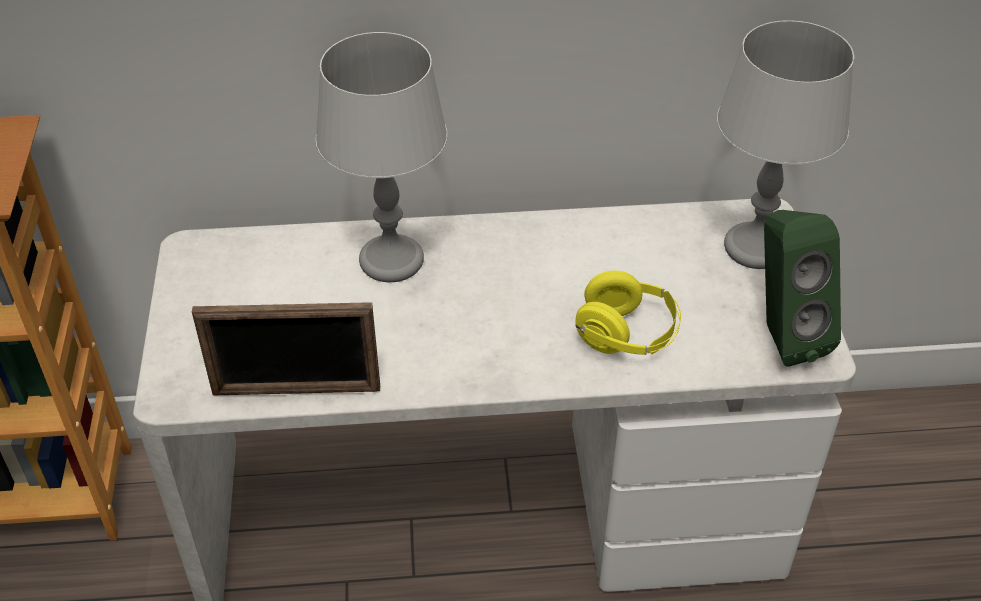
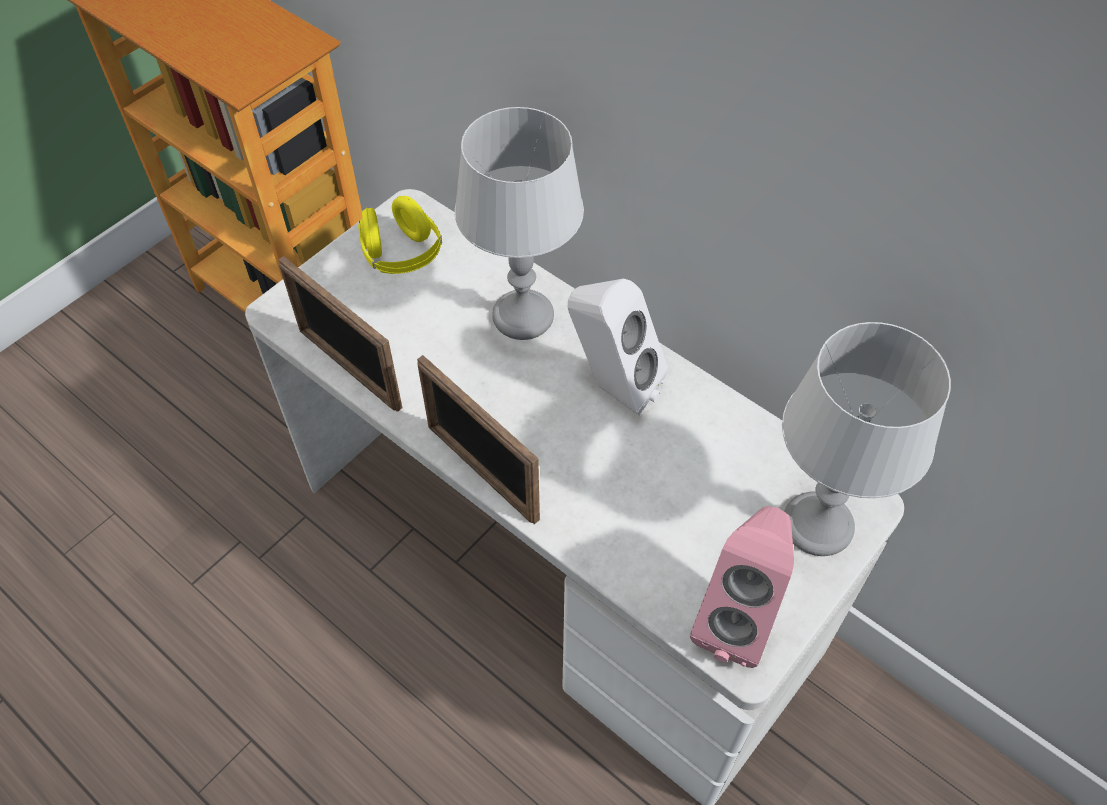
camera: 45 degrees right, 10 degrees up
(501, 381) = (481, 472): none -> picture frame
(519, 261) = (611, 387): none -> white speaker
(627, 335) = (614, 512): yellow headphones -> yellow headphones (402, 255)
(781, 336) = (737, 617): green speaker -> pink speaker

